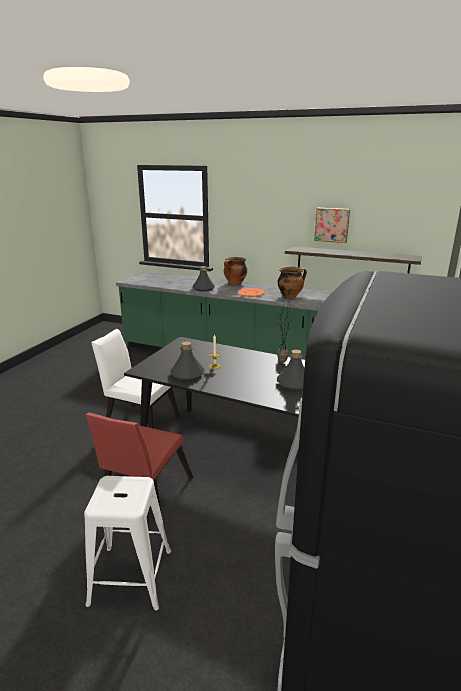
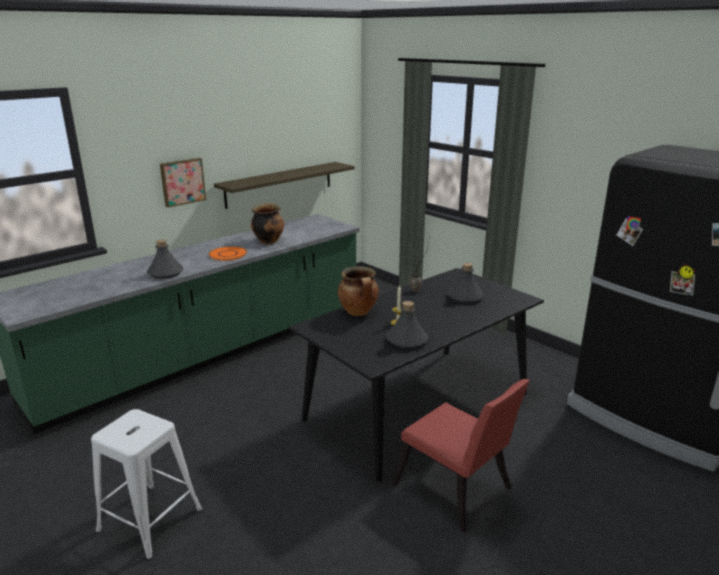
camera: 65 degrees left, 0 degrees up
(131, 577) = (576, 523): white stool -> white stool (150, 520)
(138, 422) = (294, 467): white chair -> none
(235, 283) = (175, 254): cooking pot -> cooking pot (359, 312)
(332, 224) = (254, 146): picture -> picture (182, 181)

